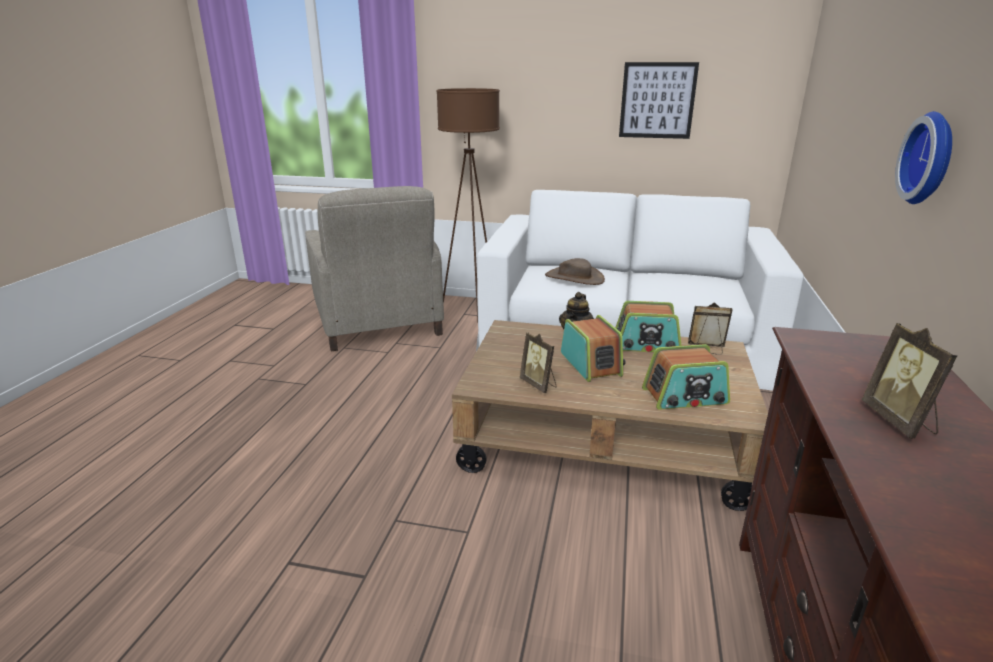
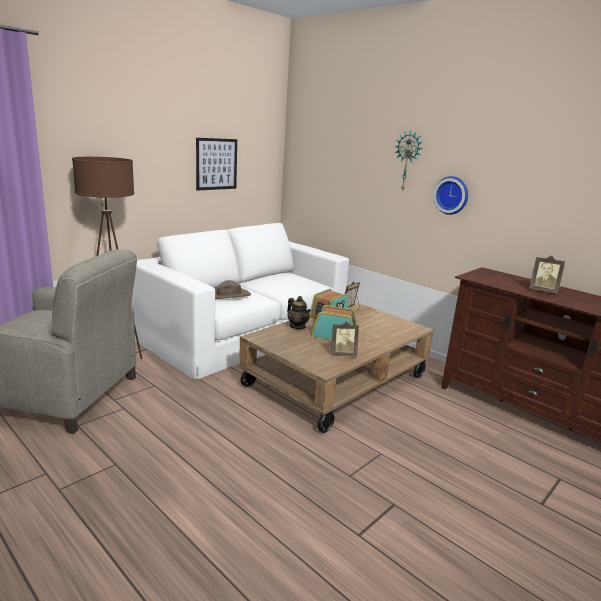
camera: 60 degrees left, 5 degrees down
(685, 397) = (390, 331): radio -> none
(899, 82) = (407, 161): none -> wall clock

